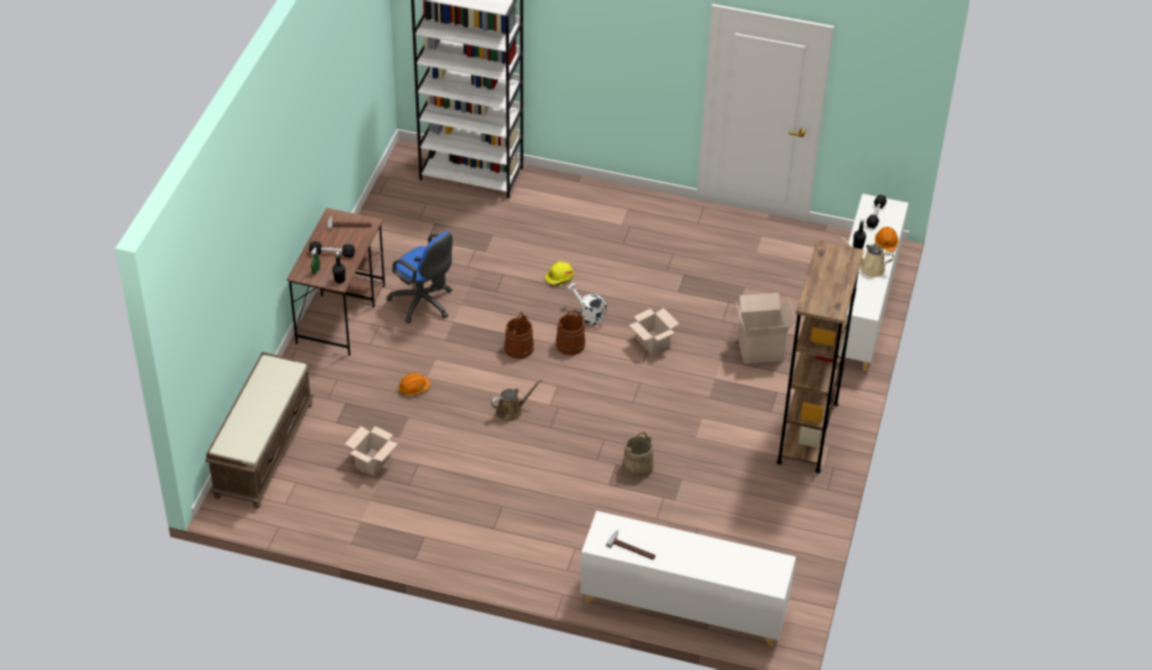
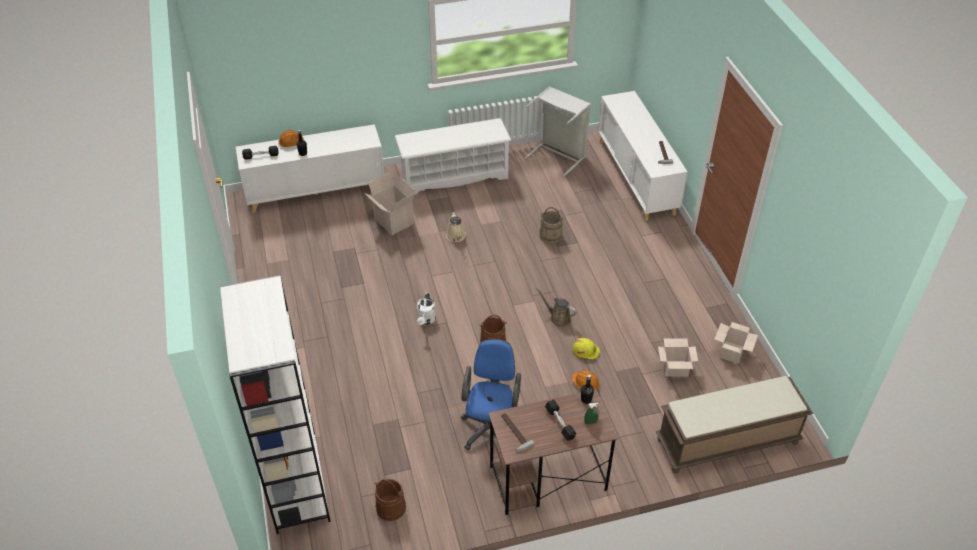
camera: 120 degrees left, 0 degrees up
(559, 278) = (396, 356): yellow hard hat -> yellow hard hat (586, 351)
(570, 344) = (465, 316): brown bucket -> brown bucket (390, 507)
(652, 342) = (428, 275): cardboard box -> cardboard box (732, 353)
(783, 552) = (558, 154): none -> grey laundry basket
(807, 433) = (454, 176): brown bookcase -> white shoe rack
(869, 268) = (323, 142): beige watering can -> beige watering can (456, 237)

